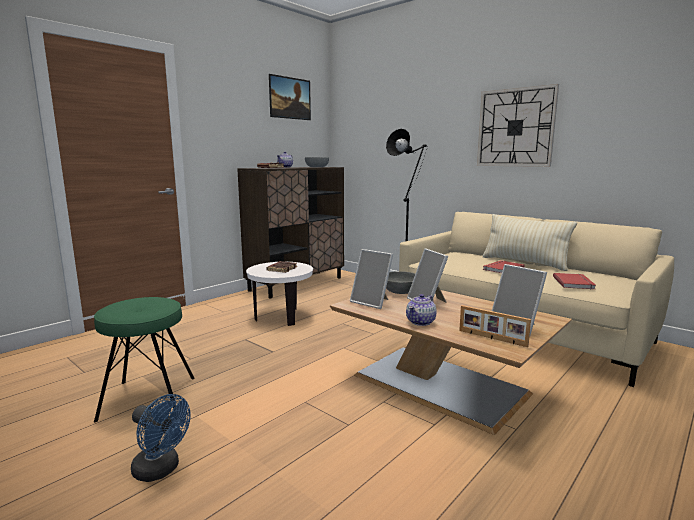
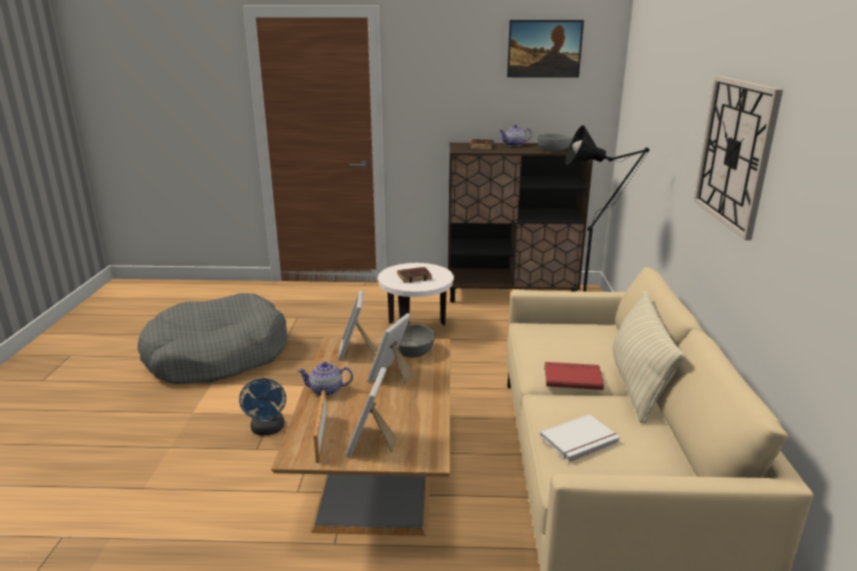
camera: 50 degrees right, 10 degrees up
(149, 398) = (217, 355): green stool -> grey dog bed
(161, 470) = (143, 406): blue fan -> blue fan (268, 430)
(574, 283) = (581, 441): red book -> white book

